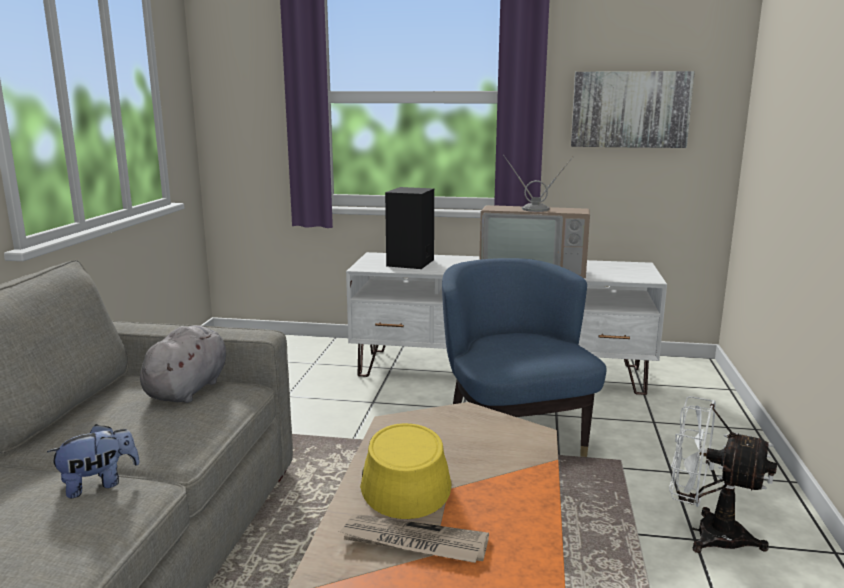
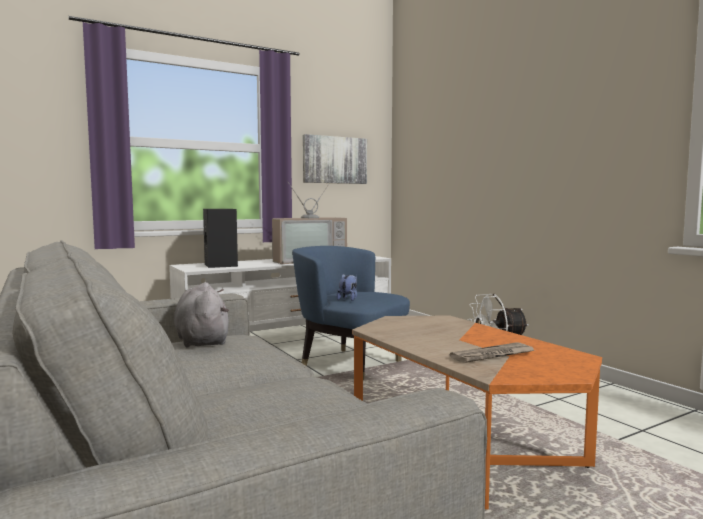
camera: 40 degrees left, 10 degrees down
(99, 484) = (272, 383): plush toy -> plush toy (348, 299)
(404, 479) = (432, 342): yellow hat -> none

